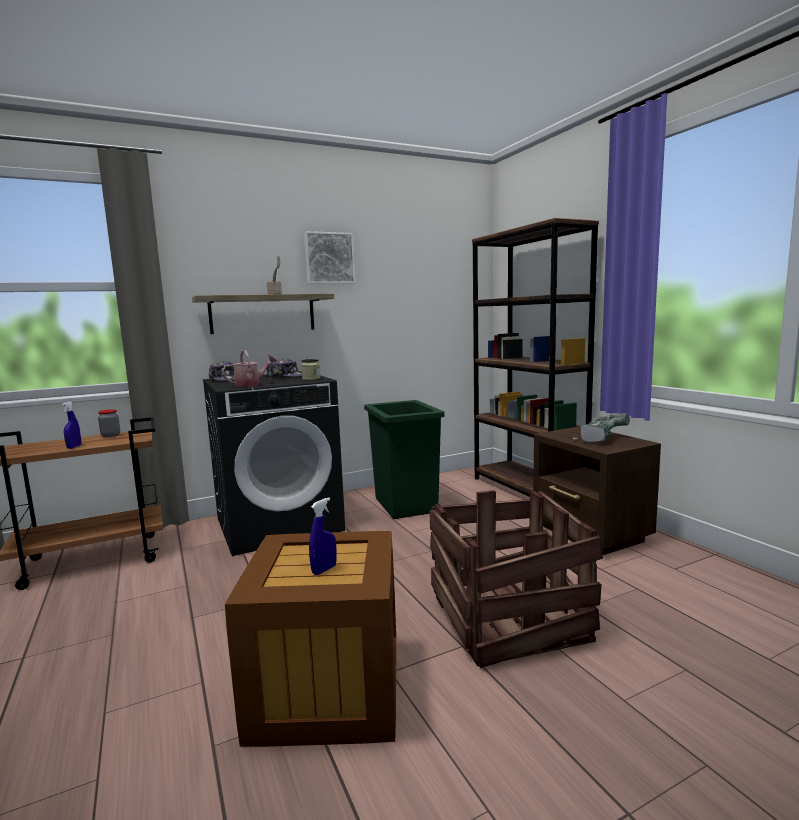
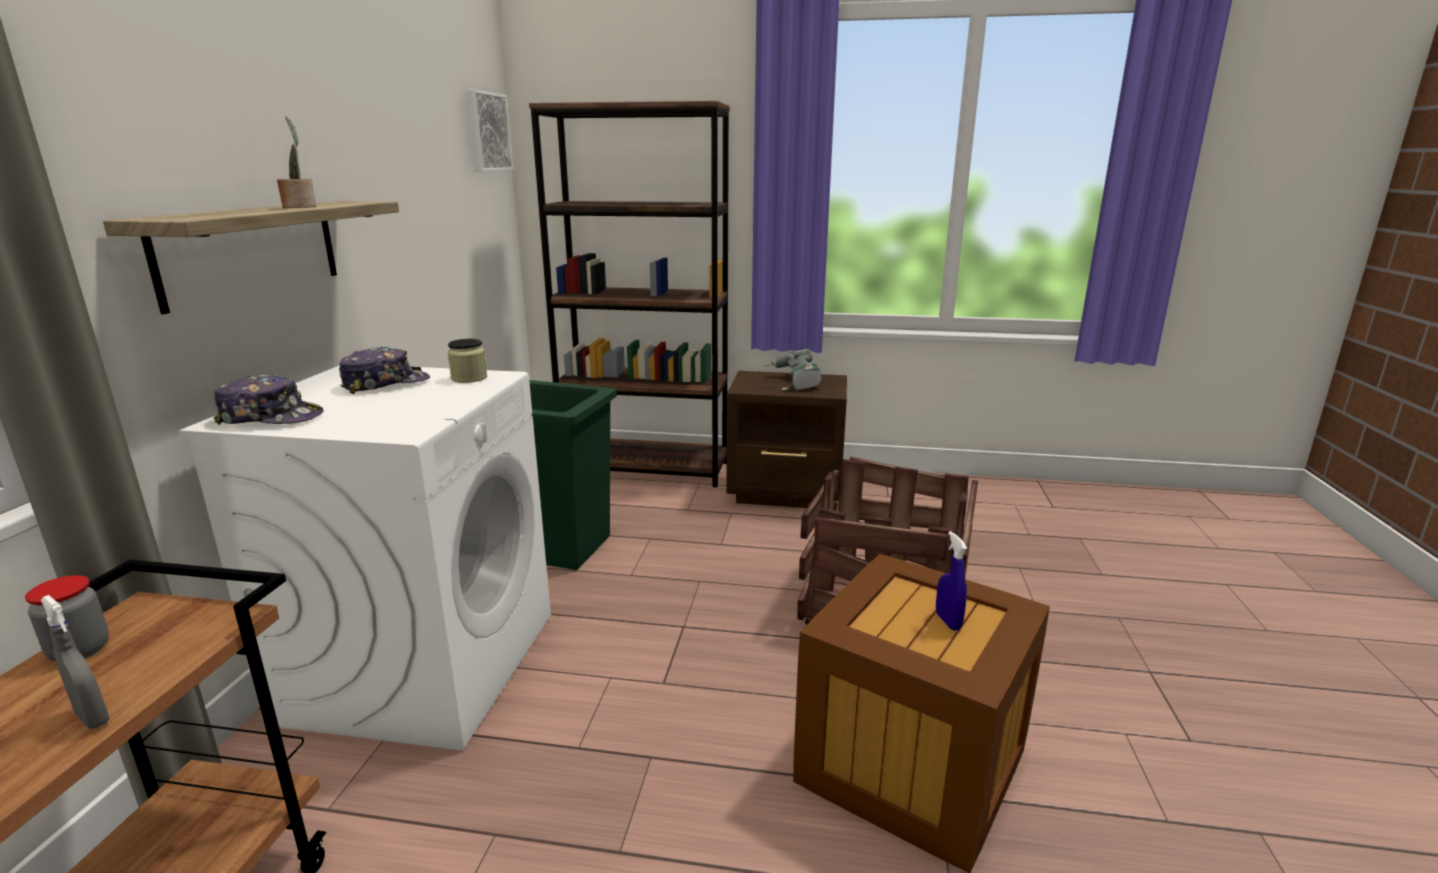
camera: 55 degrees left, 10 degrees up
(74, 447) = (92, 718): blue spray bottle -> grey spray bottle
(251, 384) = (417, 414): watering can -> none
(279, 524) = (422, 664): black washing machine -> white washing machine
(329, 258) = (336, 122): picture -> picture (486, 132)

